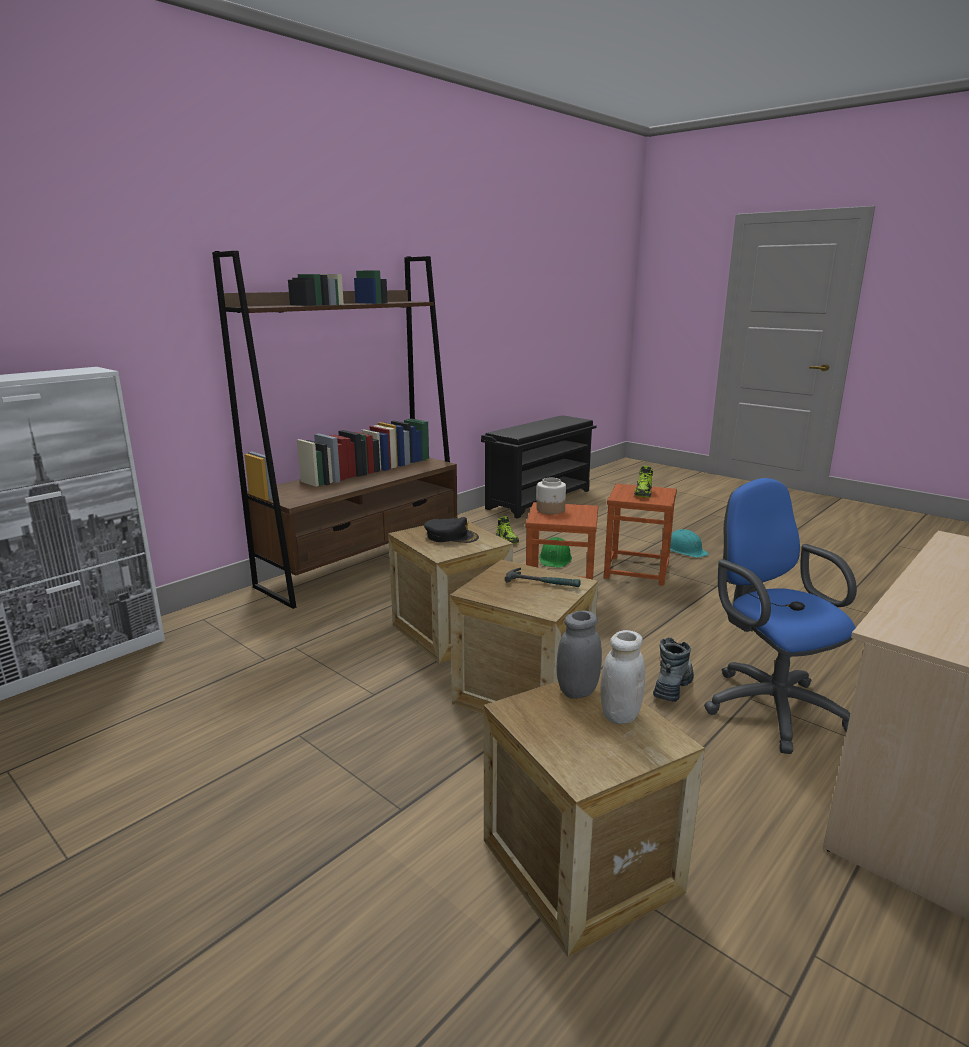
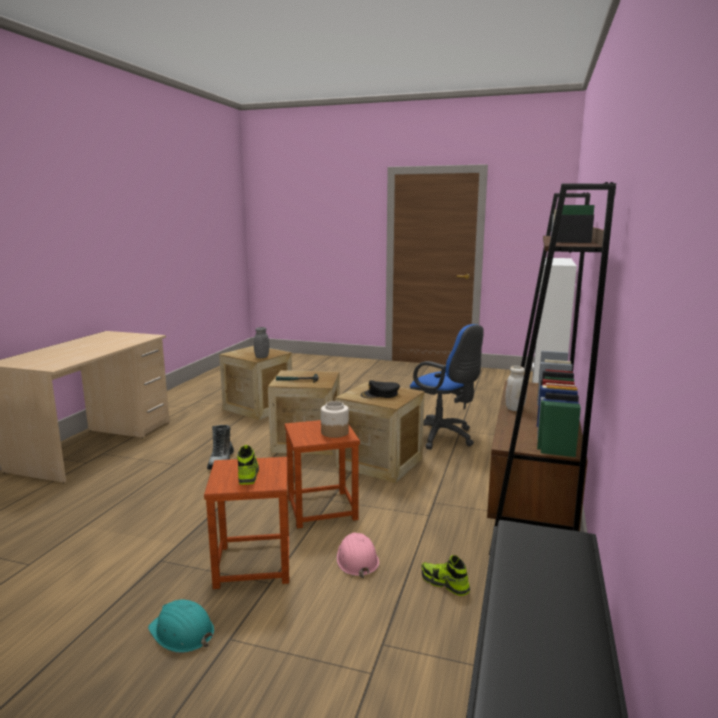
camera: 155 degrees right, 5 degrees down
(555, 559) = (356, 560): green hard hat -> pink hard hat
(620, 715) = (246, 355): white jar -> white jar (514, 408)
(767, 705) = (164, 463): blue office chair -> blue office chair (442, 437)

